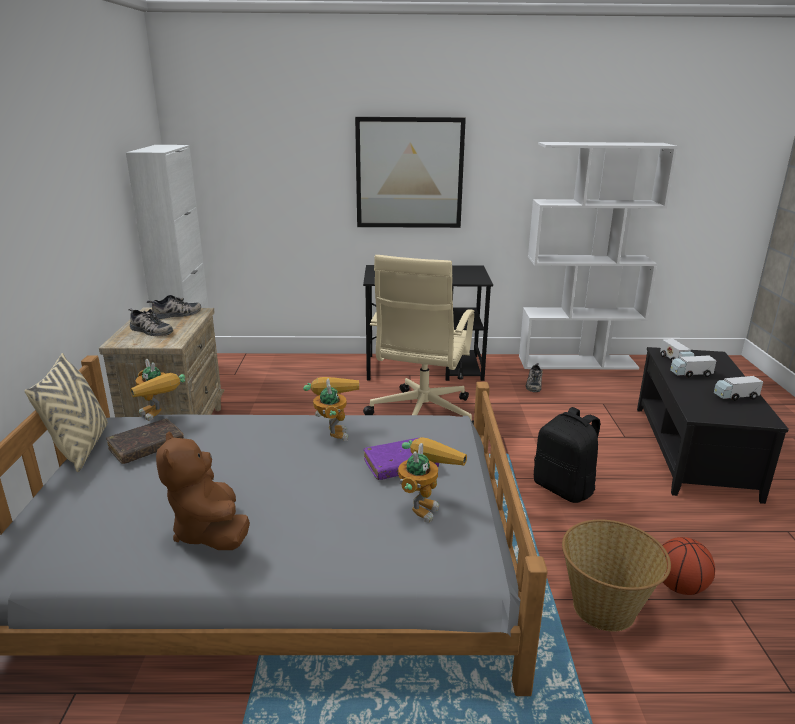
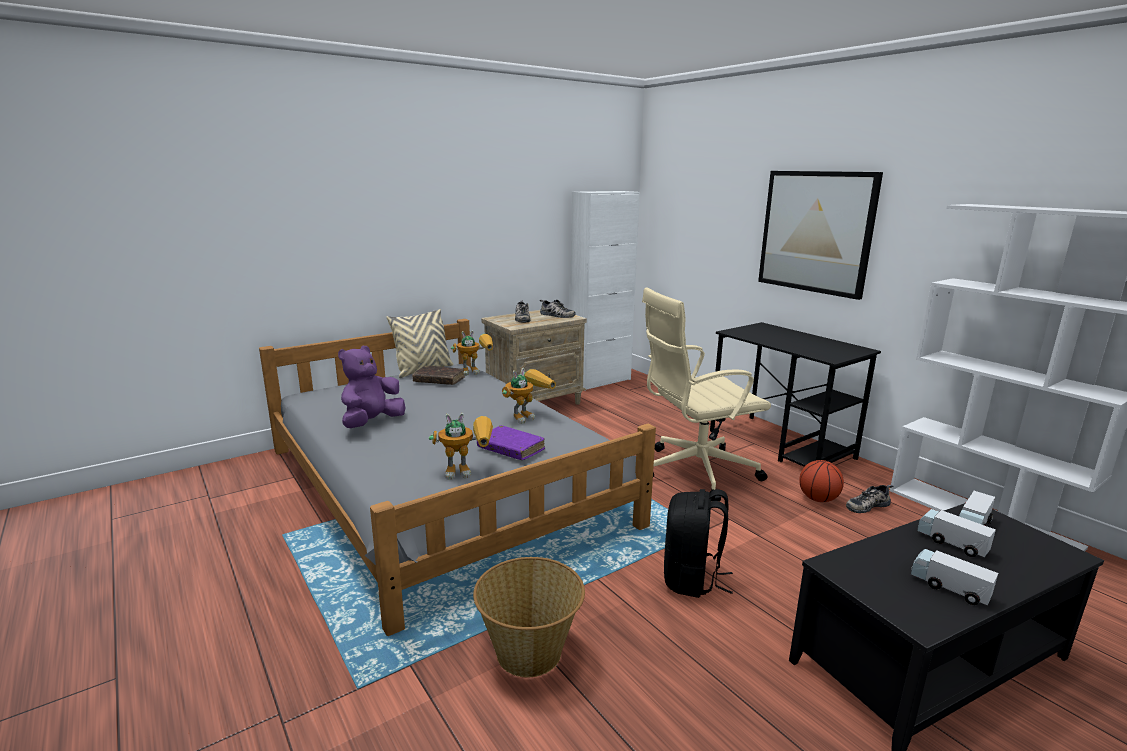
camera: 55 degrees right, 5 degrees down
(160, 417) = (476, 371): toy robot -> toy robot turned 120 degrees counterclockwise
(210, 532) = (372, 423): brown plush toy -> purple plush toy
(679, 587) = (613, 701): basketball -> basketball (818, 499)

